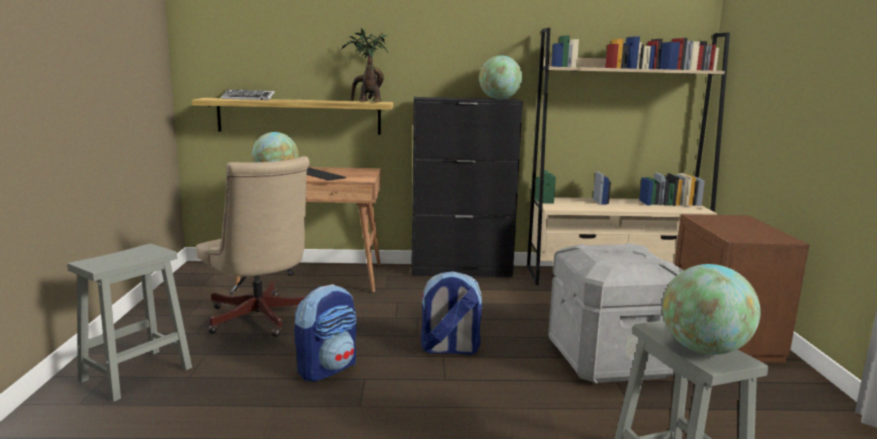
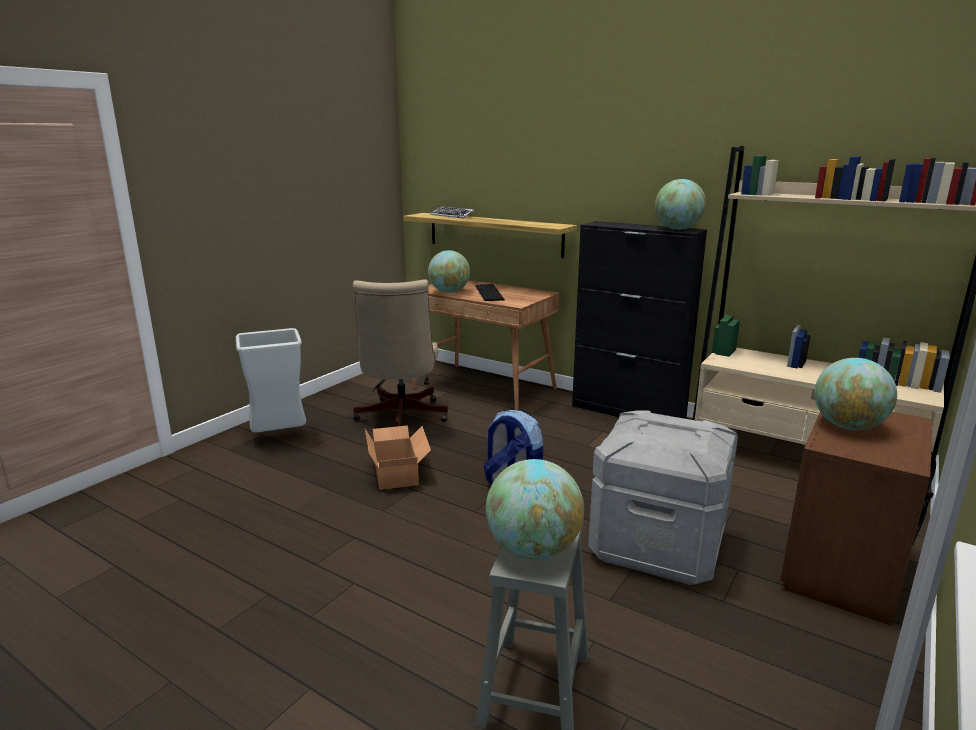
camera: 35 degrees right, 5 degrees up
(137, 373) = (280, 438): grey stool -> grey trash can
(327, 368) = (398, 472): backpack -> cardboard box
(367, 102) = (546, 224): potted plant -> none
(723, 226) = (848, 426): none -> globe

